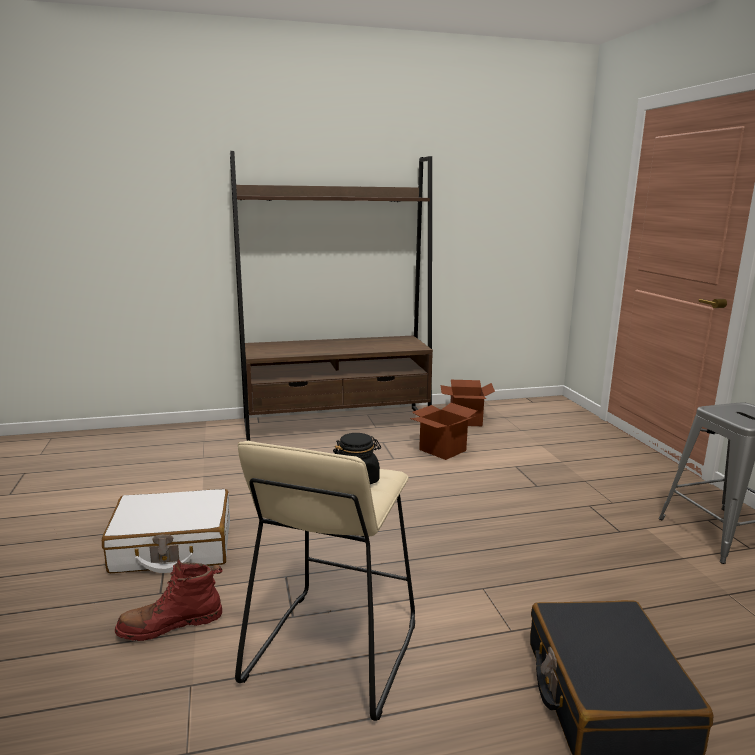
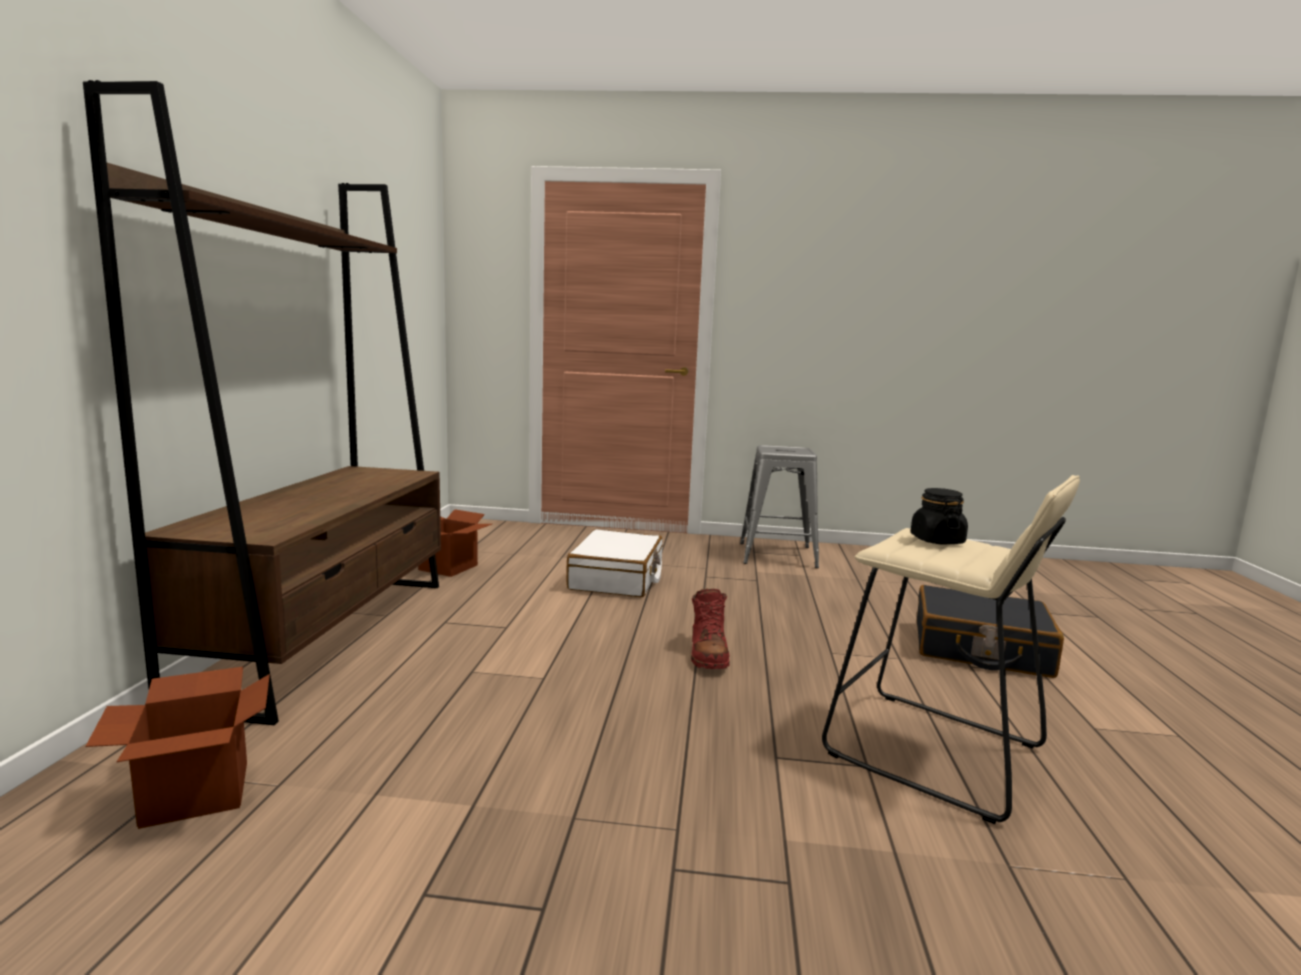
camera: 70 degrees left, 5 degrees down
(171, 624) = (877, 875): red boot -> red boot (708, 654)
(172, 547) = (642, 857): white suitcase -> white suitcase (617, 579)
(443, 450) = (517, 597): cardboard box -> cardboard box (196, 793)

